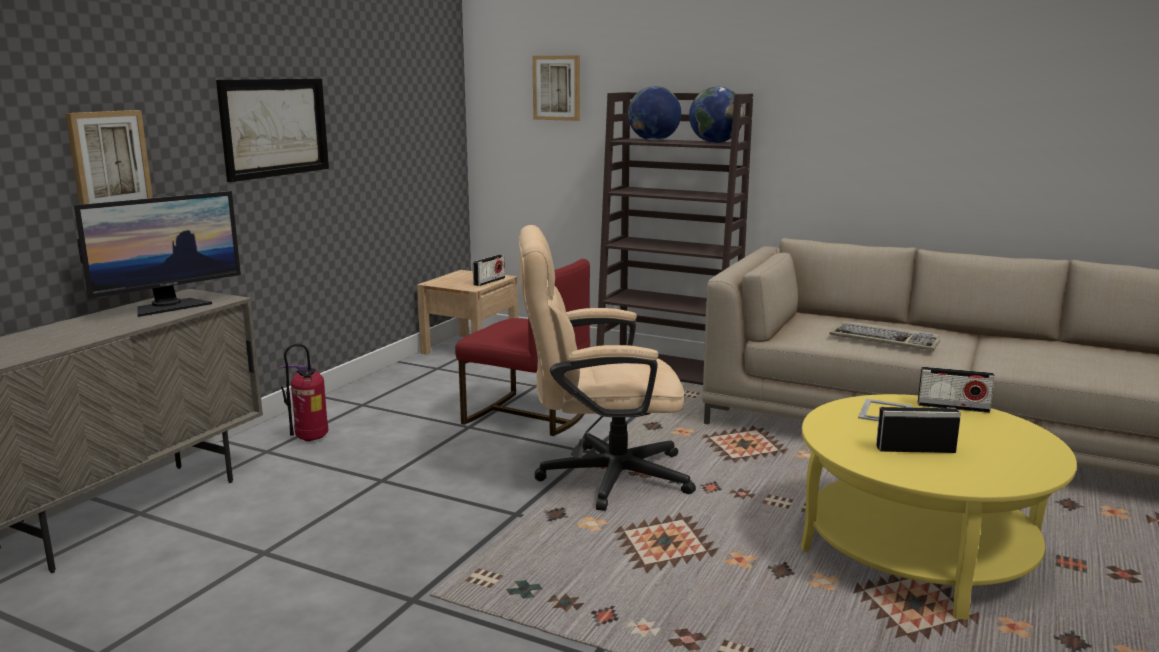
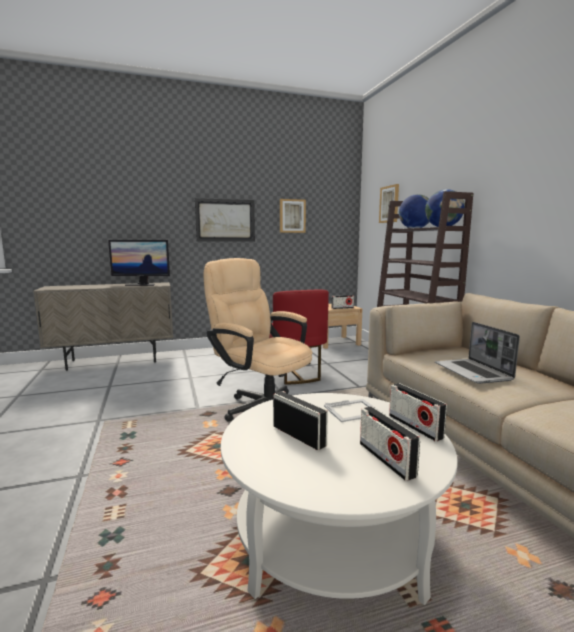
camera: 45 degrees right, 5 degrees down
(109, 159) = (139, 226): picture -> picture (292, 216)
(310, 439) = (205, 357): fire extinguisher -> none
(885, 340) = (473, 372): keyboard -> laptop
(919, 552) = (332, 535): yellow coffee table -> white coffee table
(1001, 438) = (386, 459): none -> radio

